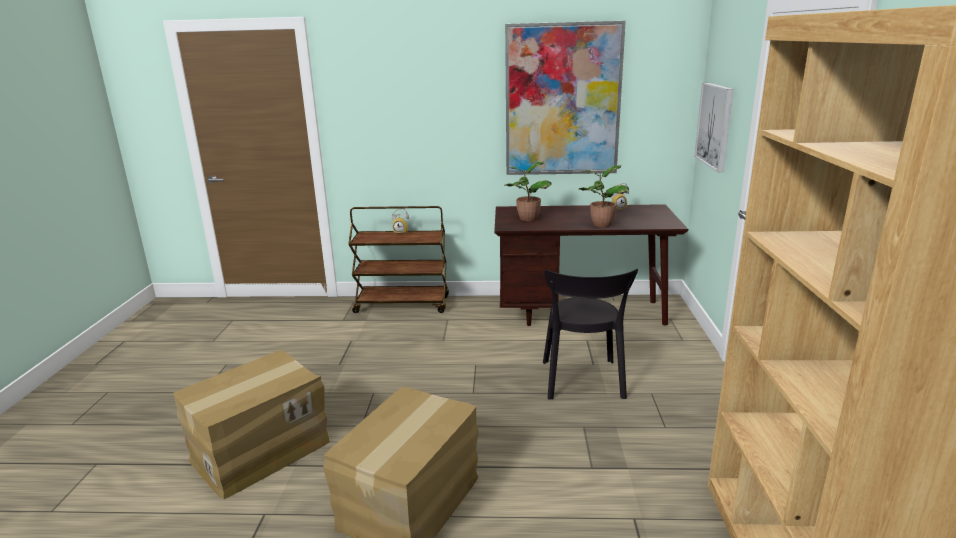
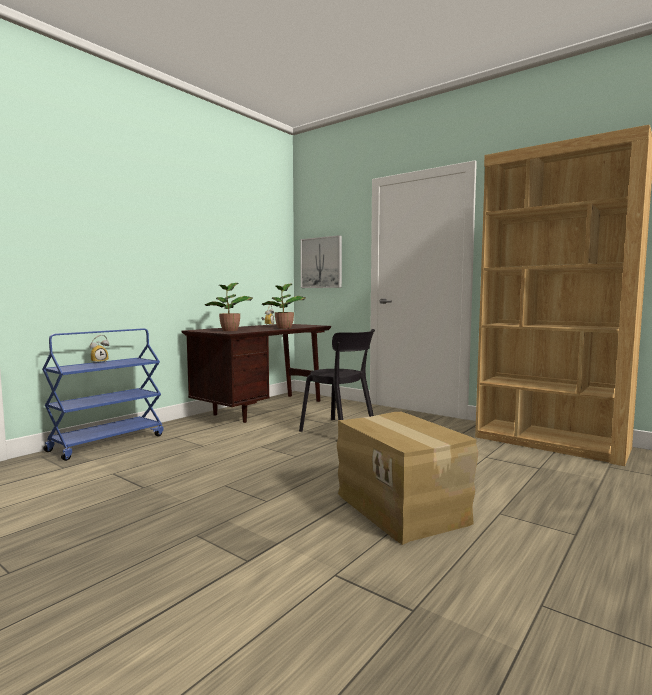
camera: 55 degrees left, 15 degrees down
(260, 450) = (219, 556): cardboard box -> none
(403, 305) = (107, 442): brown cart -> blue cart
(562, 101) = (222, 243): picture -> none

